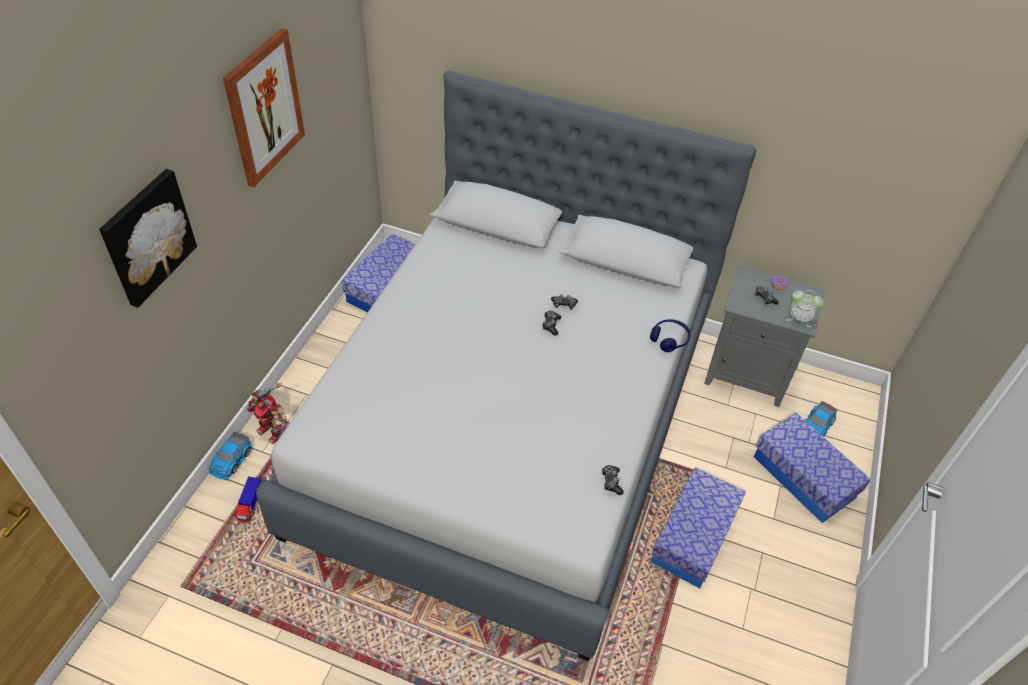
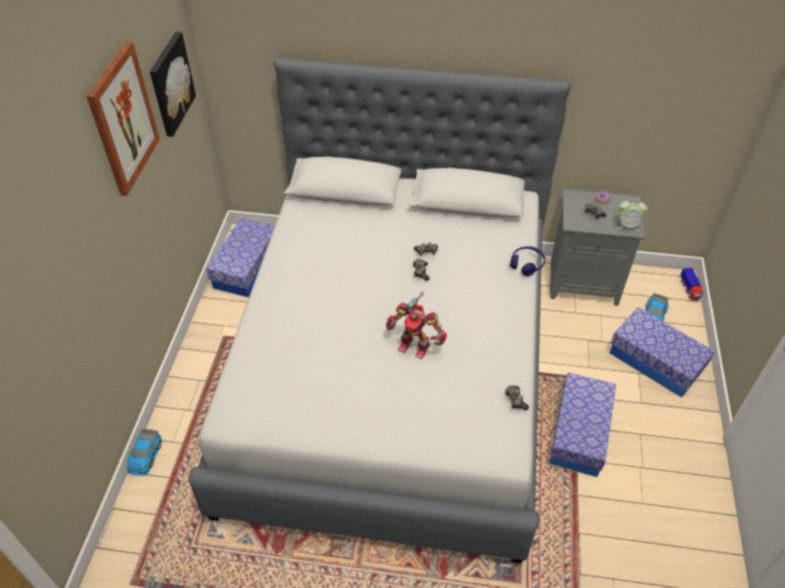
camera: 10 degrees left, 0 degrees up
(147, 237) = (46, 260): picture -> picture (170, 84)
(250, 505) = (175, 494): toy truck -> toy truck (689, 289)
(273, 430) = (177, 420): toy robot -> toy robot (415, 345)

